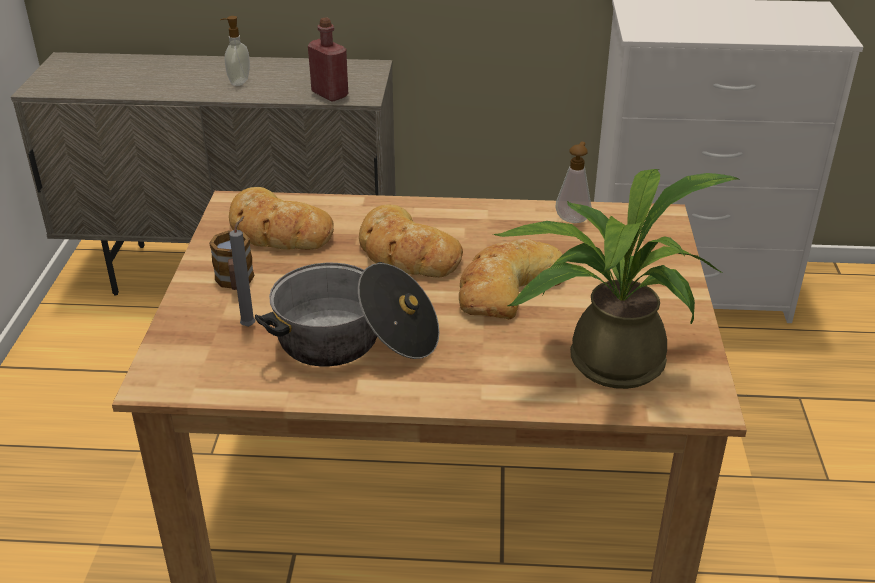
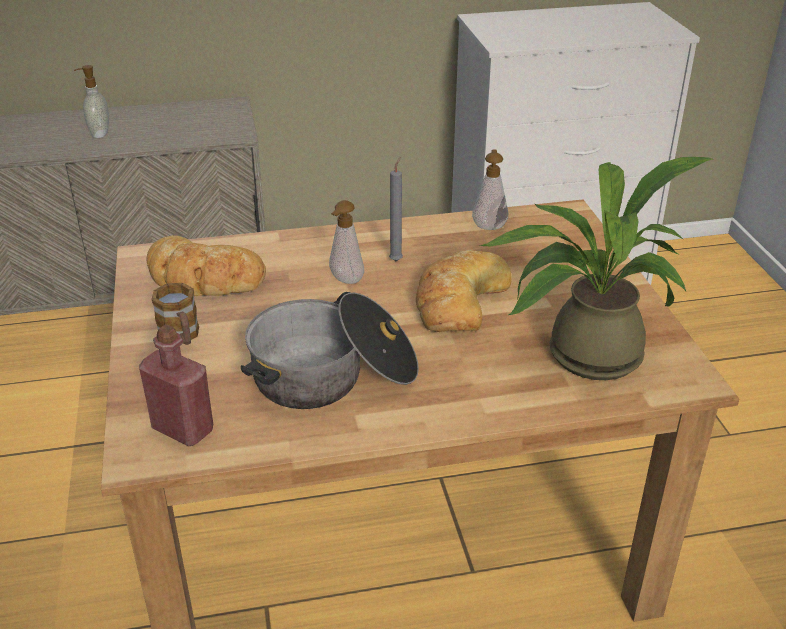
camera: 15 degrees left, 0 degrees up
(250, 325) = (217, 378): grey candle -> grey candle (397, 260)
(330, 94) = (201, 136): red bottle -> red bottle (183, 429)
(406, 252) = (345, 281): bread -> soap dispenser

